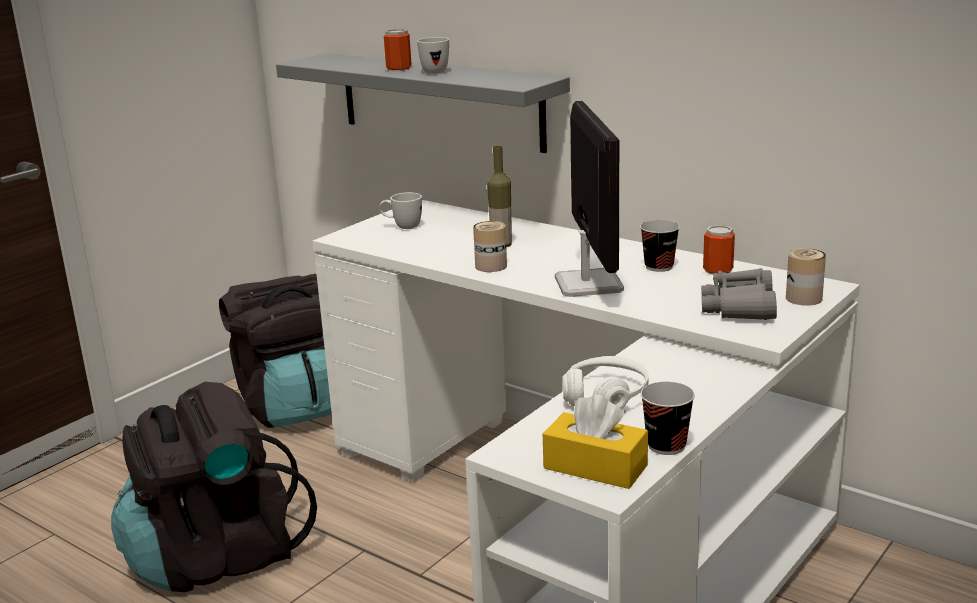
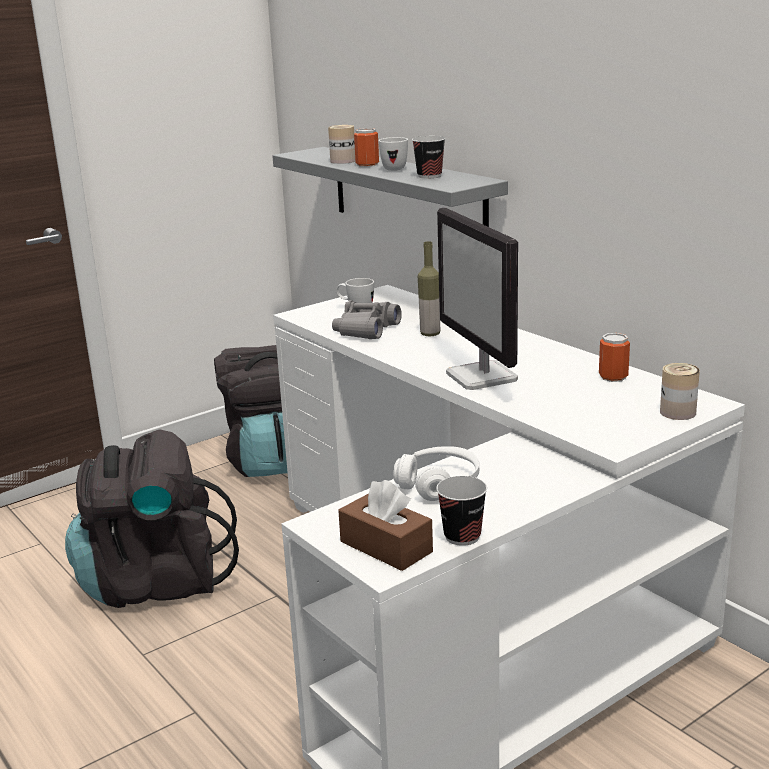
camera: 15 degrees right, 0 degrees up
(491, 266) = (408, 352): can -> can (343, 161)
(588, 284) = (482, 377): monitor -> monitor turned 150 degrees clockwise
(595, 467) = (386, 547): yellow tissue box -> brown tissue box
(659, 267) = (559, 368): cup -> cup (429, 176)
(739, 307) = (608, 414): grey binoculars -> grey binoculars (366, 330)

